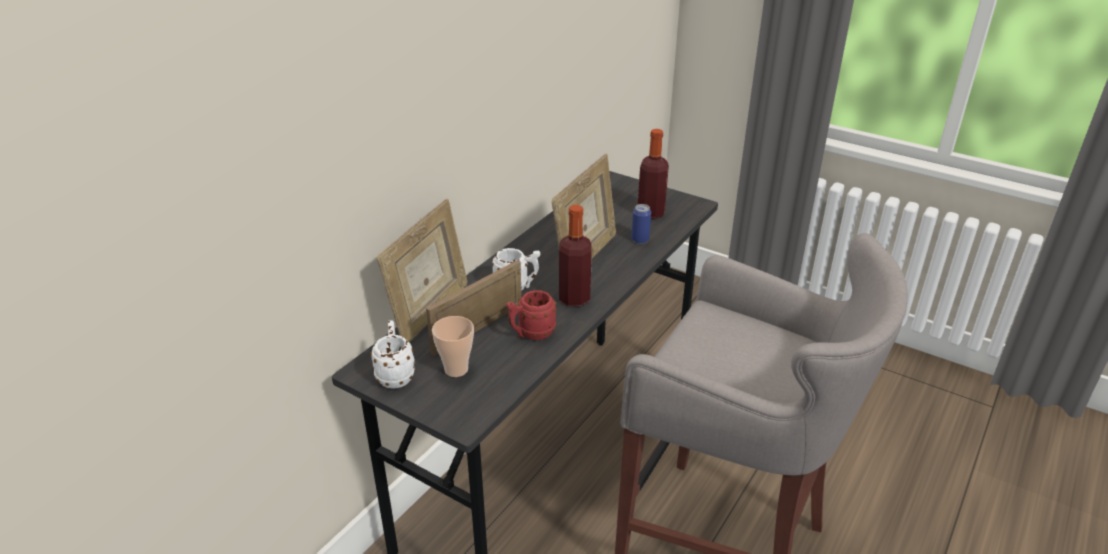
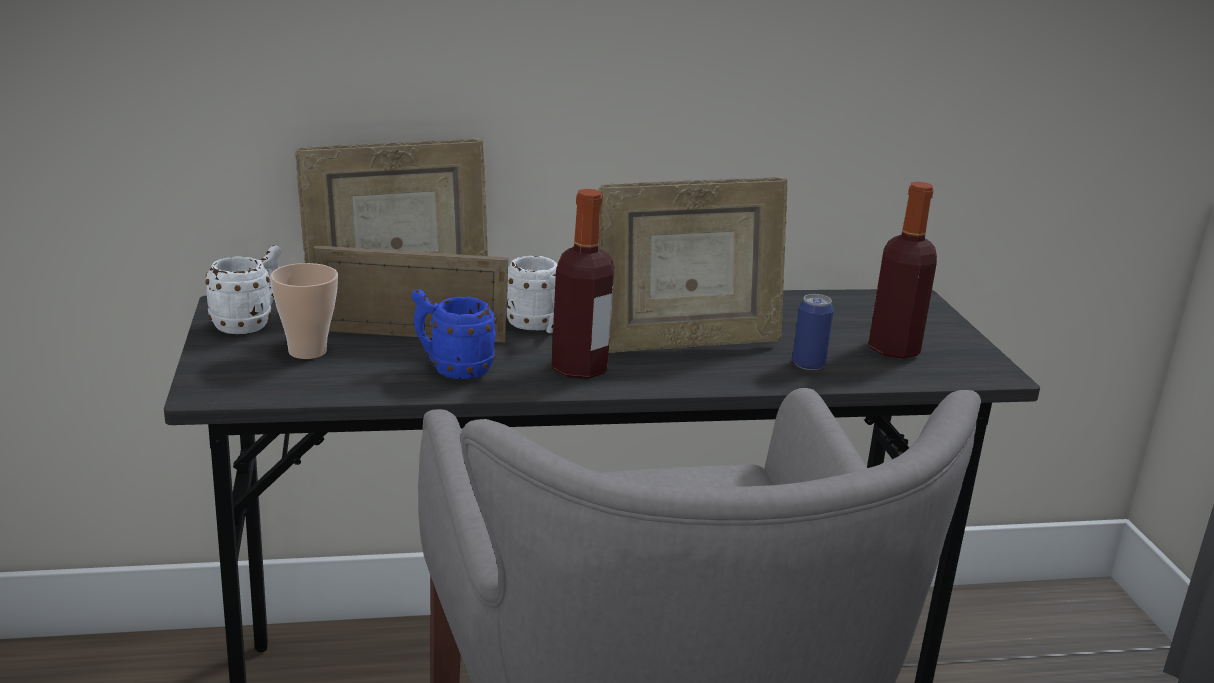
camera: 45 degrees right, 10 degrees down
(531, 334) = (452, 368): red mug -> blue mug

